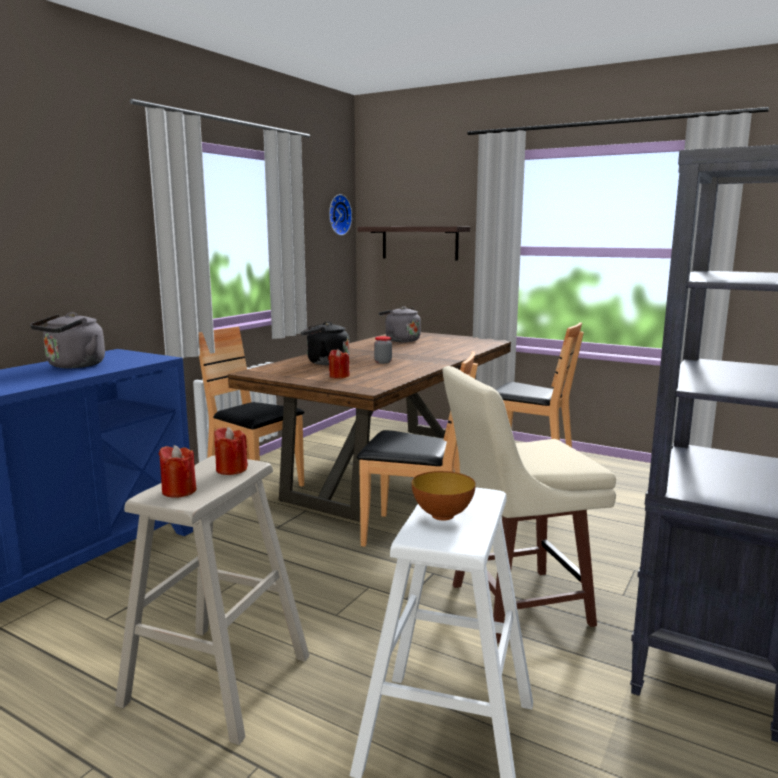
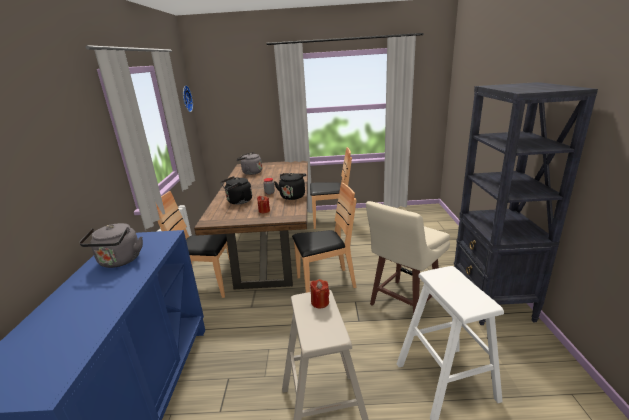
camera: 30 degrees left, 10 degrees up
(179, 491) = (320, 330): red candle -> none
(409, 370) = (293, 196): none -> black kettle
(419, 243) = (240, 111): shelf -> none
(442, 515) = (455, 291): bowl -> none

